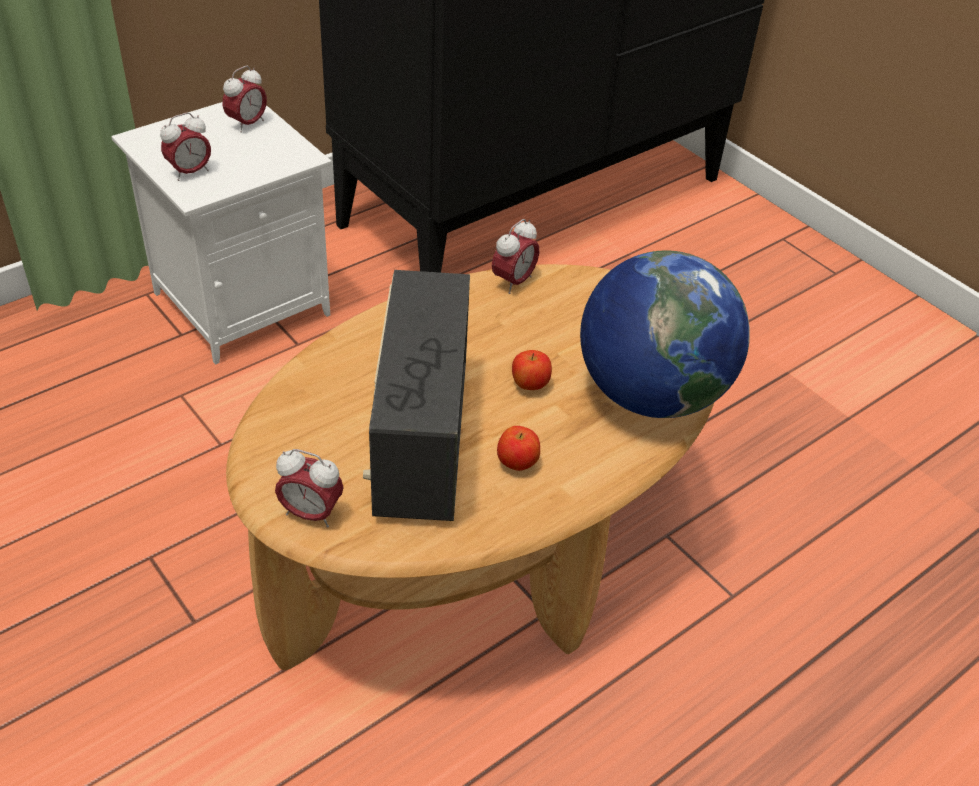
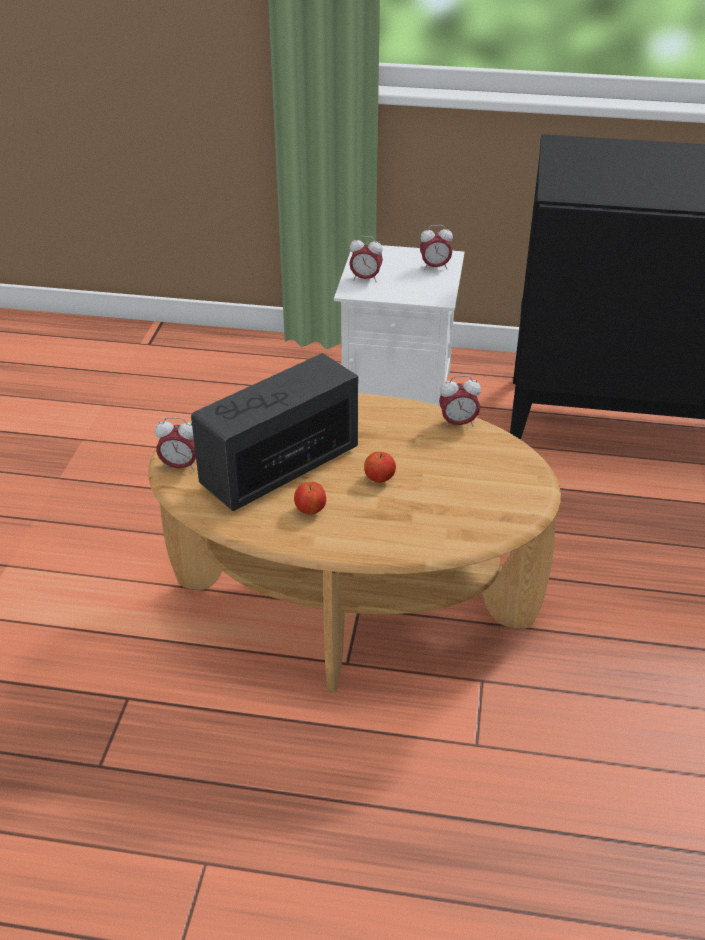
camera: 50 degrees right, 5 degrees down
(311, 513) = (180, 466): alarm clock -> alarm clock turned 60 degrees counterclockwise
(650, 394) = (444, 527): globe -> none

